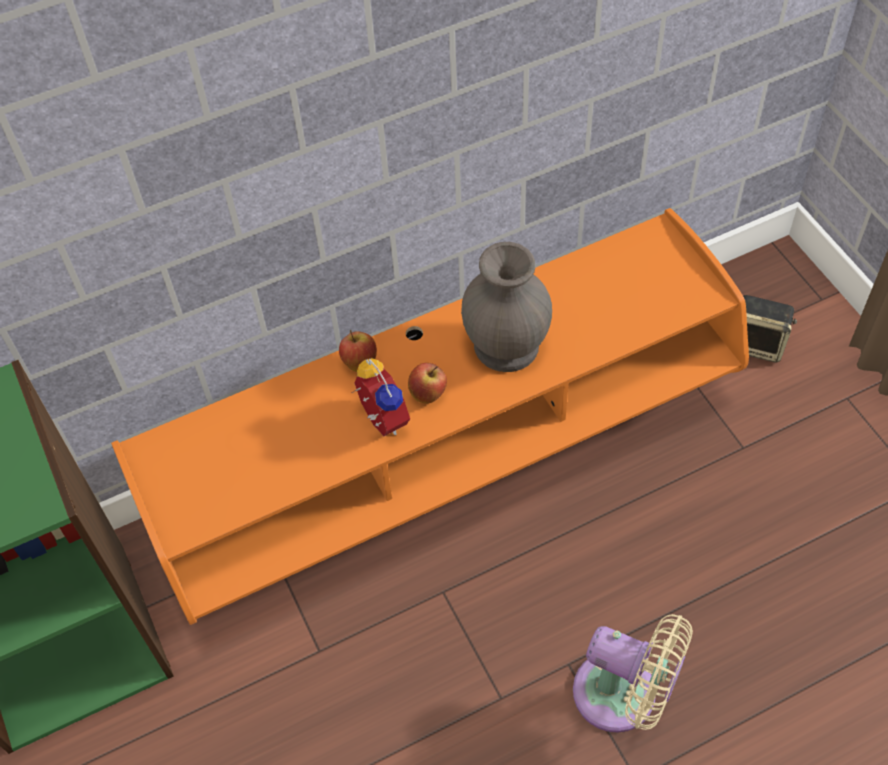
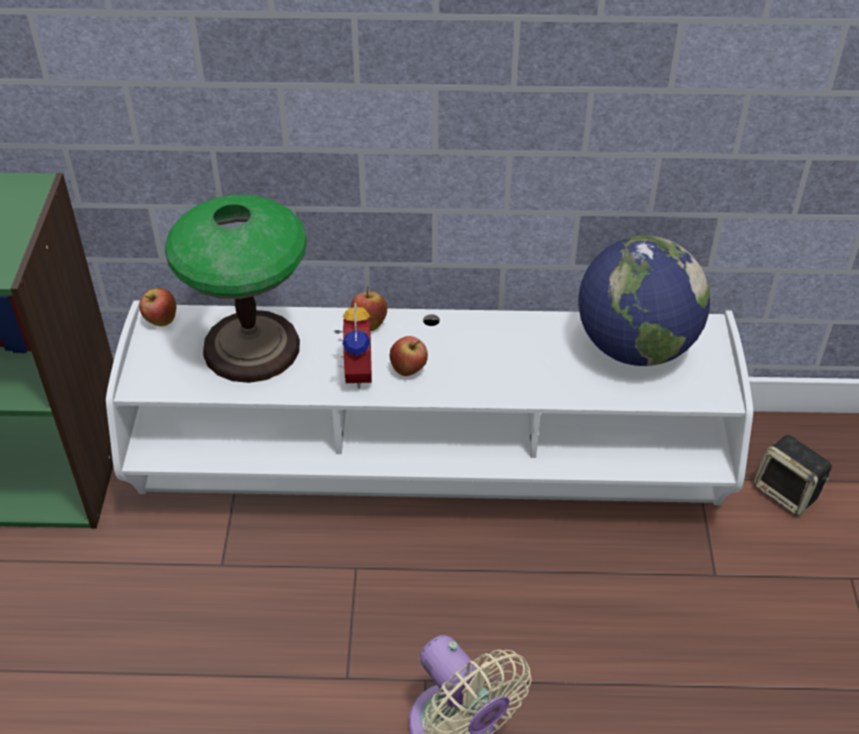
camera: 25 degrees right, 10 degrees down
(154, 451) = (161, 321): none -> apple
(264, 438) = (251, 346): none -> table lamp
(450, 467) = (430, 472): orange tv stand -> white tv stand
(506, 343) = (504, 358): grey vase -> none
(610, 280) = (635, 347): none -> globe

